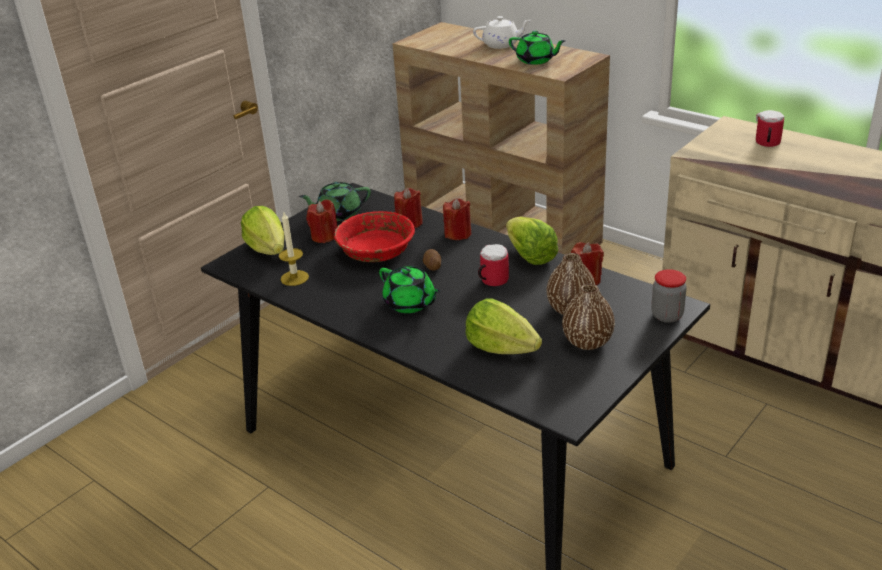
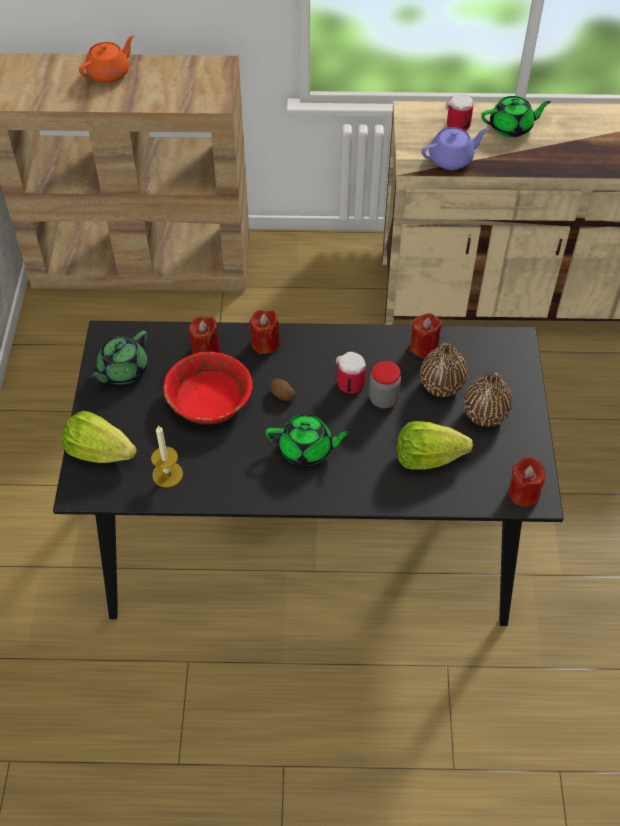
camera: 40 degrees left, 20 degrees up
(324, 236) = (140, 407): red candle -> red candle (523, 493)
(501, 44) = (110, 73): white teapot -> orange teapot
(530, 256) = (354, 341): lettuce -> none
(536, 60) = (172, 89): green teapot -> green teapot (511, 128)
(667, 315) = (517, 356): jar -> jar (383, 399)
(735, 160) = (452, 159): none -> purple teapot

